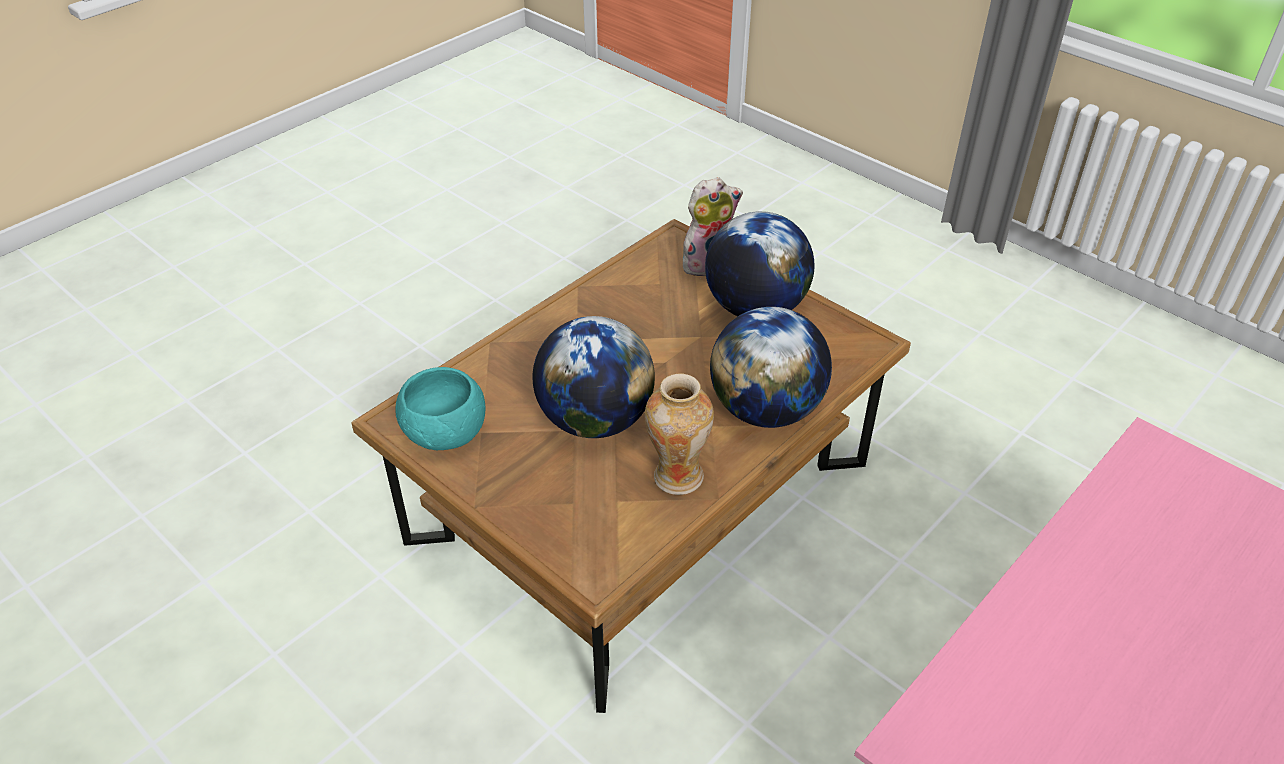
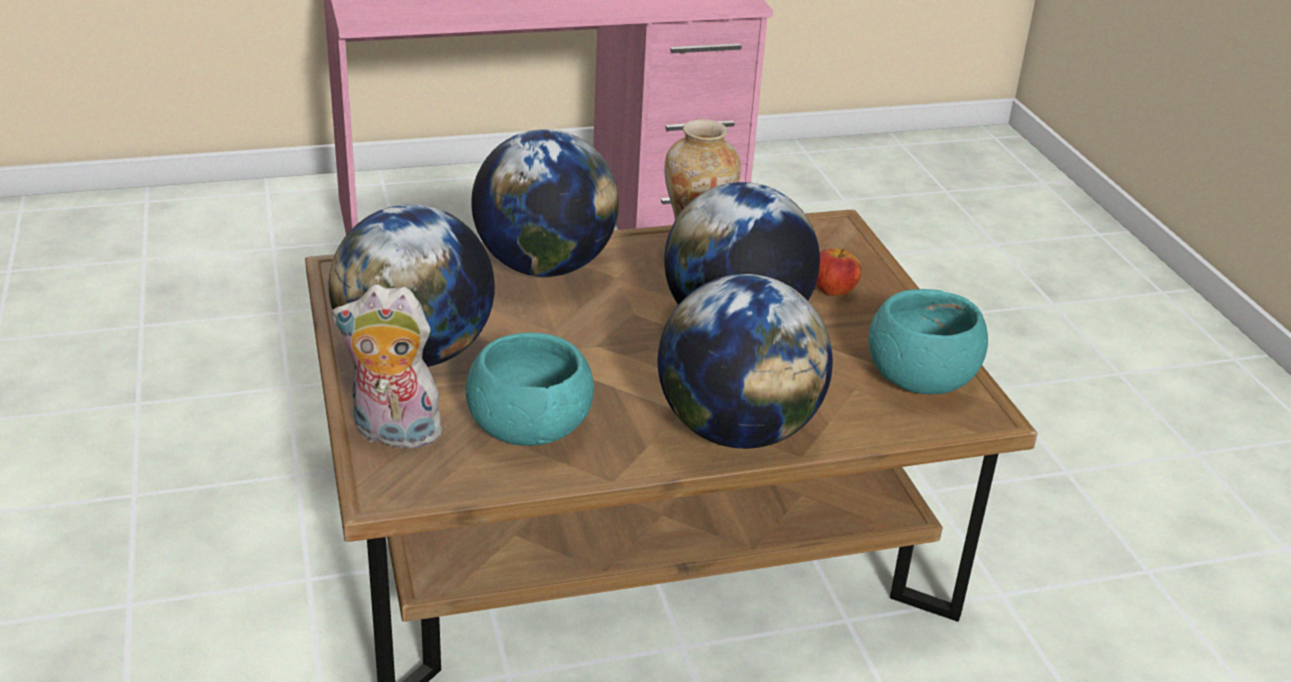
camera: 150 degrees left, 10 degrees down
(535, 339) = (736, 431): none -> globe
(550, 491) = (833, 291): none -> apple
(646, 294) = (529, 428): none -> turquoise bowl

